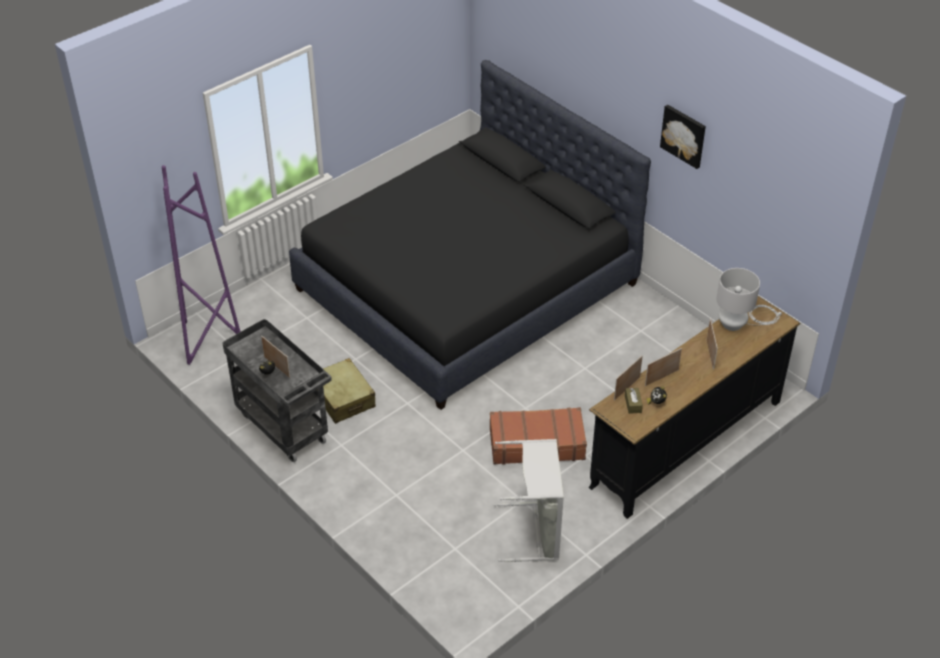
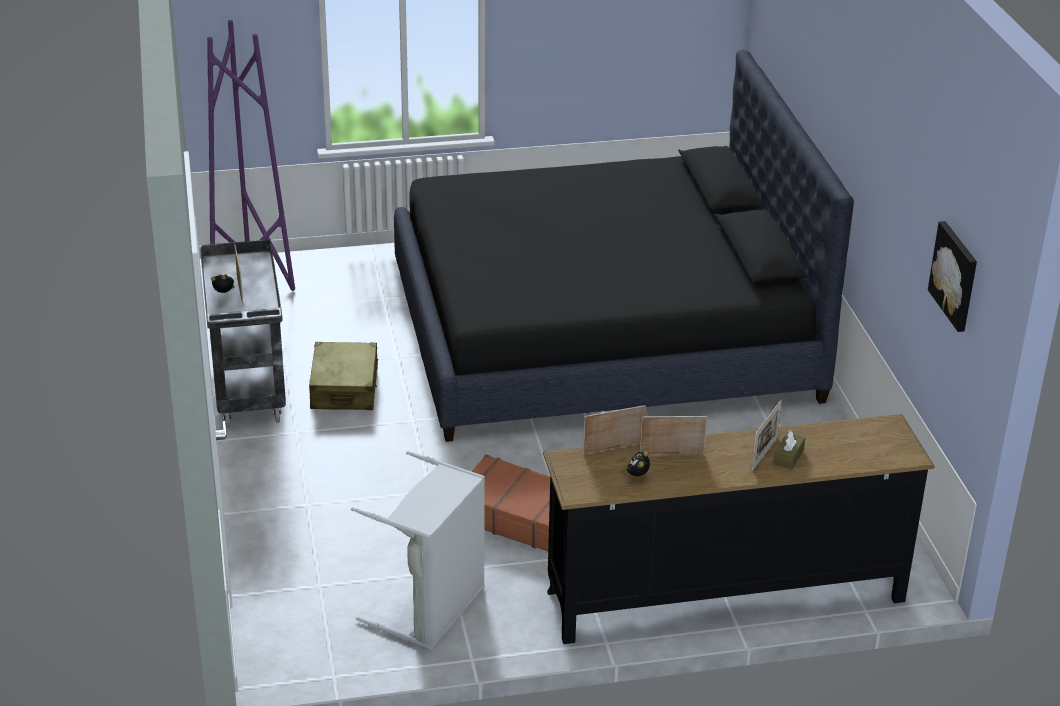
camera: 30 degrees right, 10 degrees down
(633, 404) = (603, 466): brown tissue box -> brown tissue box (788, 457)
(684, 135) = (889, 165): picture -> picture (955, 275)
(744, 321) = (853, 435): white table lamp -> none

